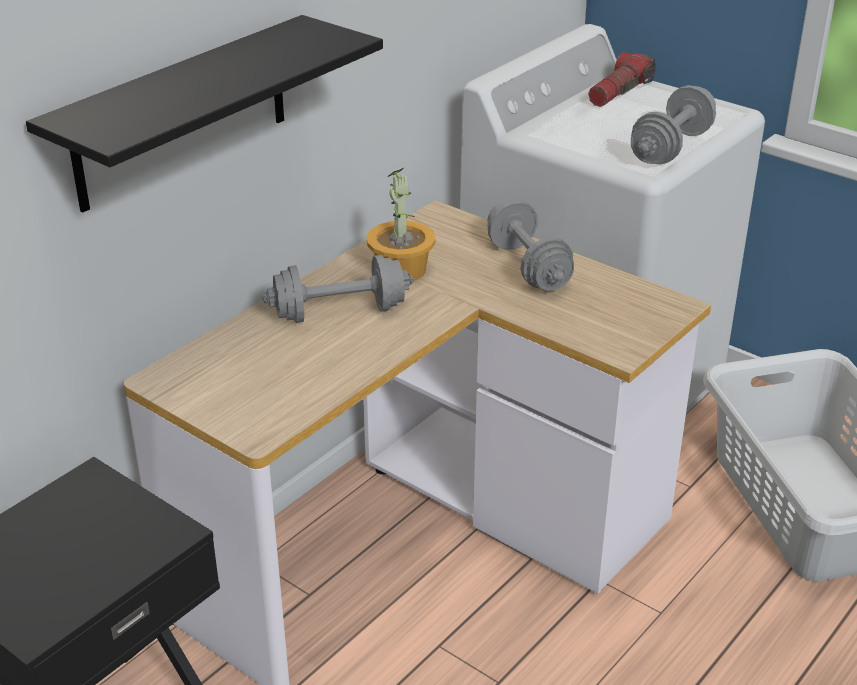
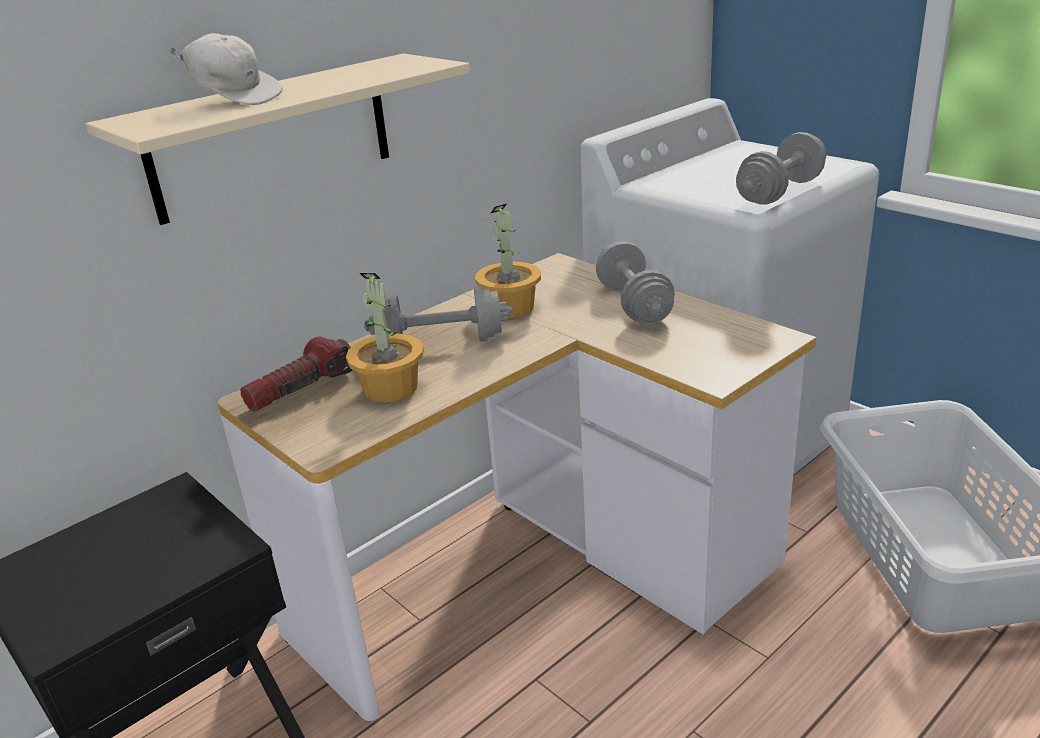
camera: 10 degrees right, 5 degrees down
(165, 89) = (235, 99): none -> white cap
(182, 113) = (272, 137): black shelf -> beige shelf
(302, 366) = (390, 388): none -> potted plant
(619, 92) = (736, 154): flashlight -> flashlight (301, 388)

